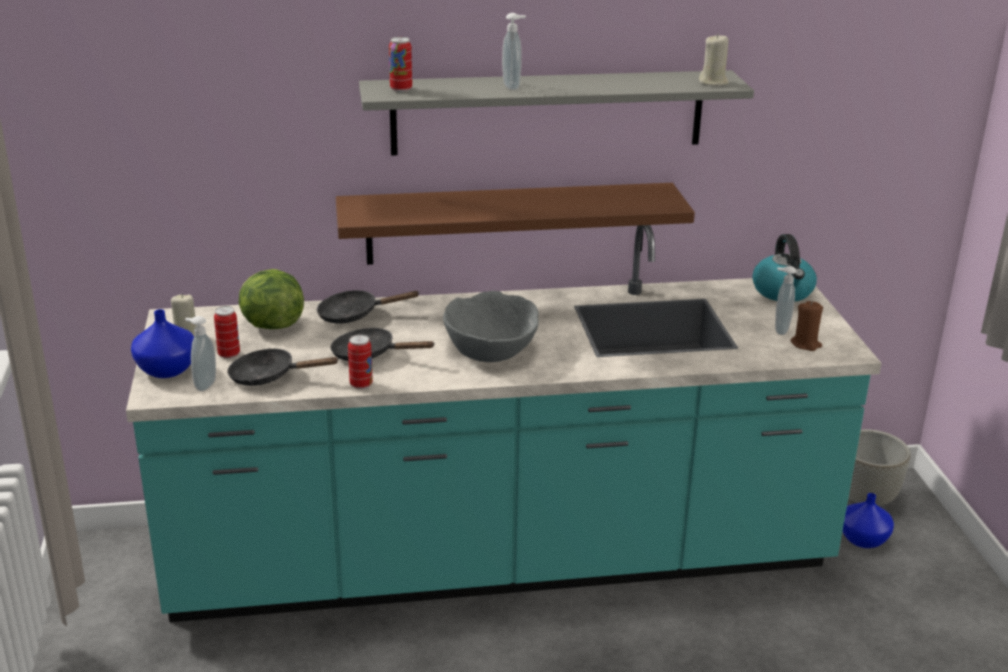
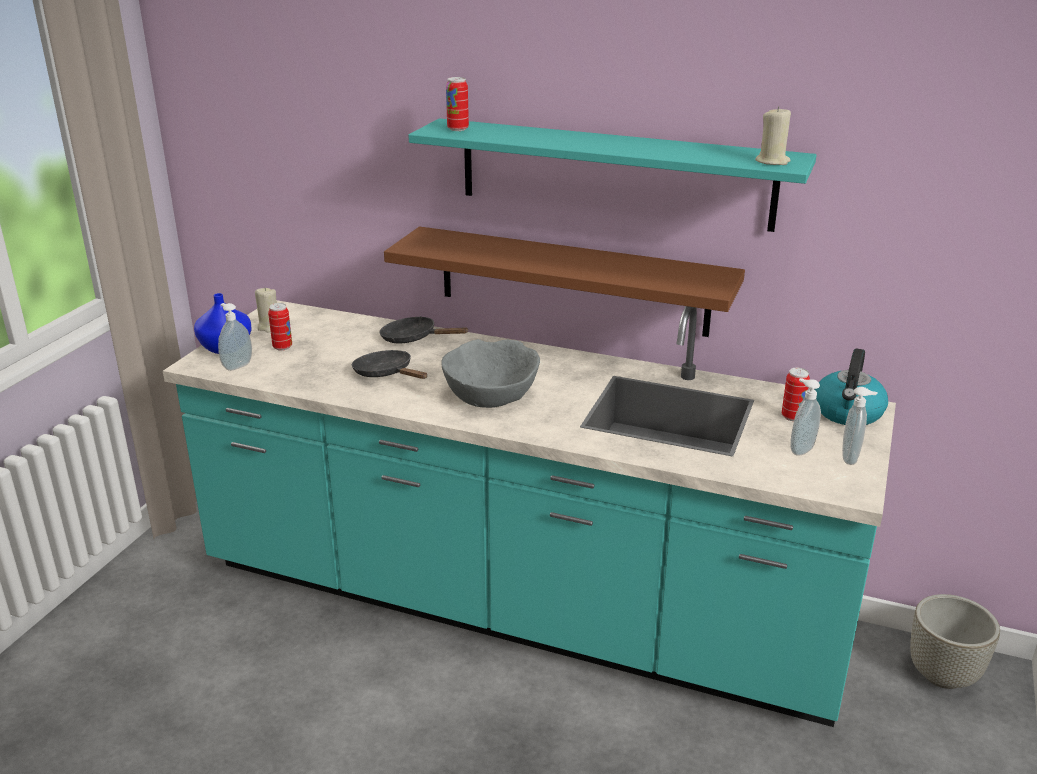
camera: 30 degrees right, 0 degrees up
(269, 376) = (290, 372): black frying pan -> none
(271, 325) = (340, 332): lettuce -> none
(361, 385) = (349, 397): can -> can (792, 417)
(513, 86) = (561, 139): soap dispenser -> soap dispenser (852, 458)
(548, 112) = (614, 174): grey shelf -> turquoise shelf
(806, 344) = (813, 471): brown candle -> none
(864, 539) = (906, 716): blue vase -> none

